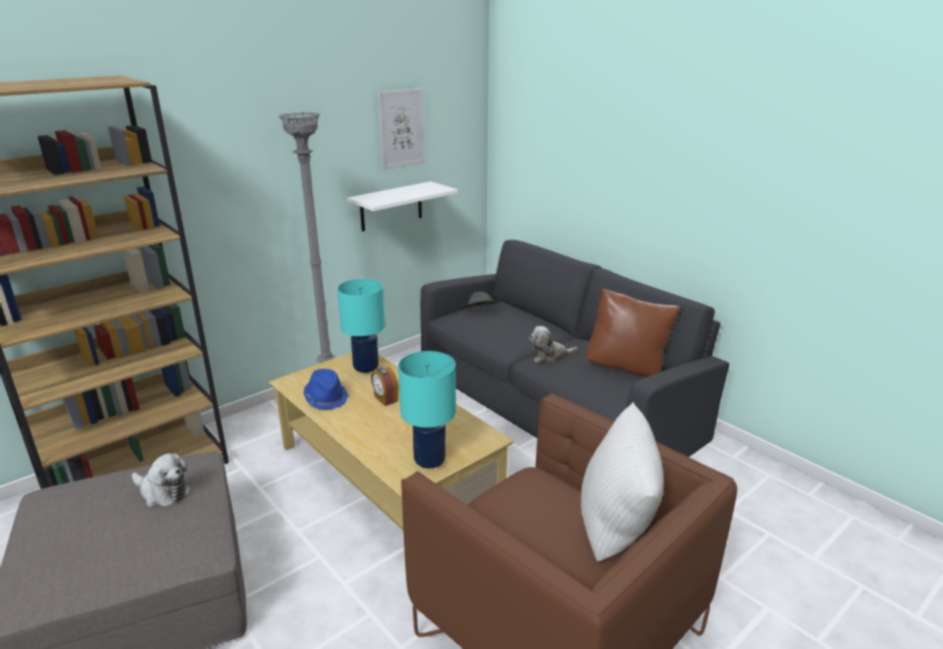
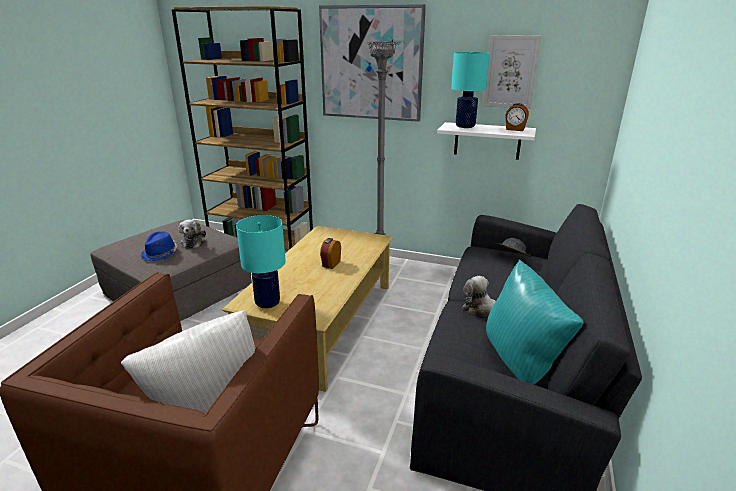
camera: 60 degrees right, 0 degrees up
(247, 143) = (371, 64): none -> picture
(326, 398) = (313, 246): blue hat -> blue hat (161, 253)
(365, 369) = (362, 245): turquoise table lamp -> turquoise table lamp (465, 127)
(424, 187) = (515, 129): none -> alarm clock
(627, 368) = (522, 363): brown pillow -> turquoise pillow

